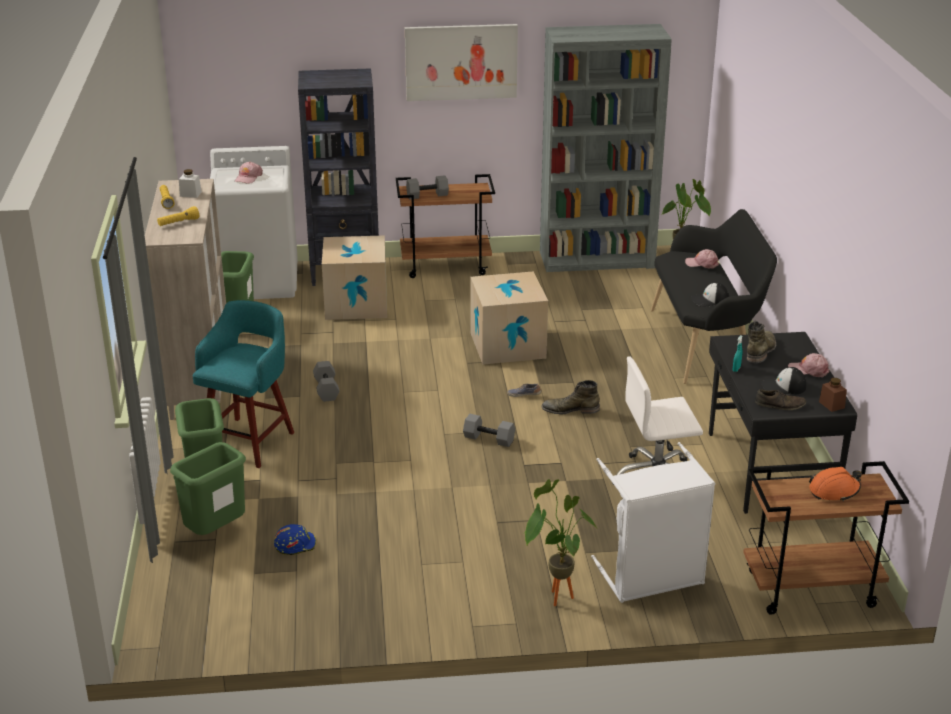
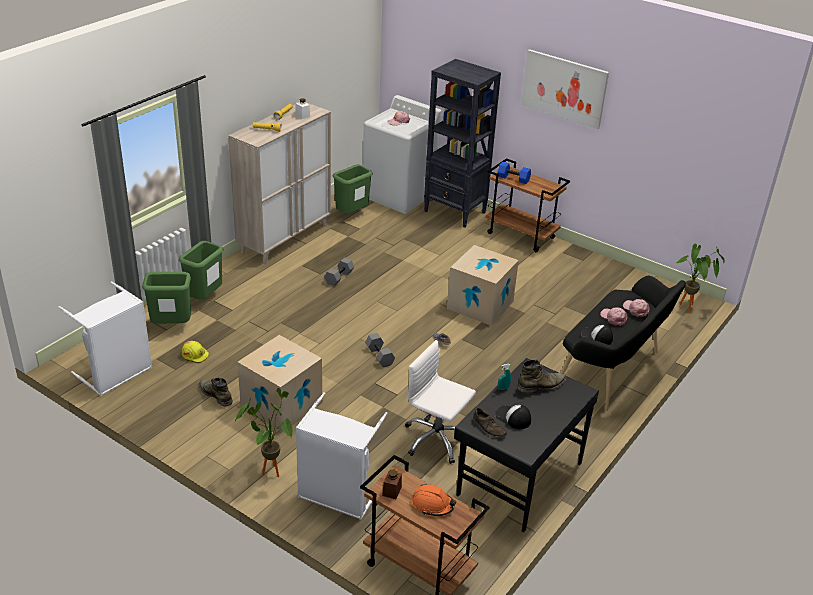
camera: 40 degrees right, 5 degrees up
(234, 615) = (116, 374): none -> white laundry basket
(249, 441) = (259, 285): turquoise stool -> none
(295, 544) = (195, 355): blue hard hat -> yellow hard hat
(356, 304) = (432, 234): cardboard box -> cardboard box (281, 404)
(427, 196) = (513, 179): grey dumbbell -> blue dumbbell
(570, 409) = (454, 365): green boot -> green boot (216, 394)
(597, 260) = (628, 278): grey bookcase -> none
(808, 370) = (551, 417): pink cap -> pink cap (613, 318)
(831, 405) = (524, 449): brown jar -> brown jar (392, 491)

